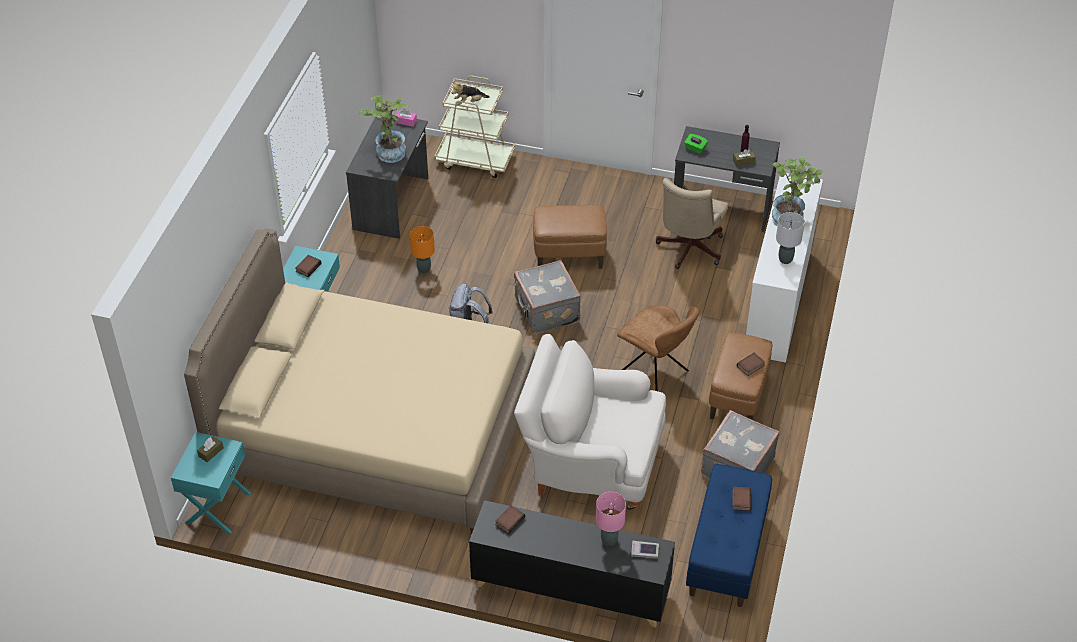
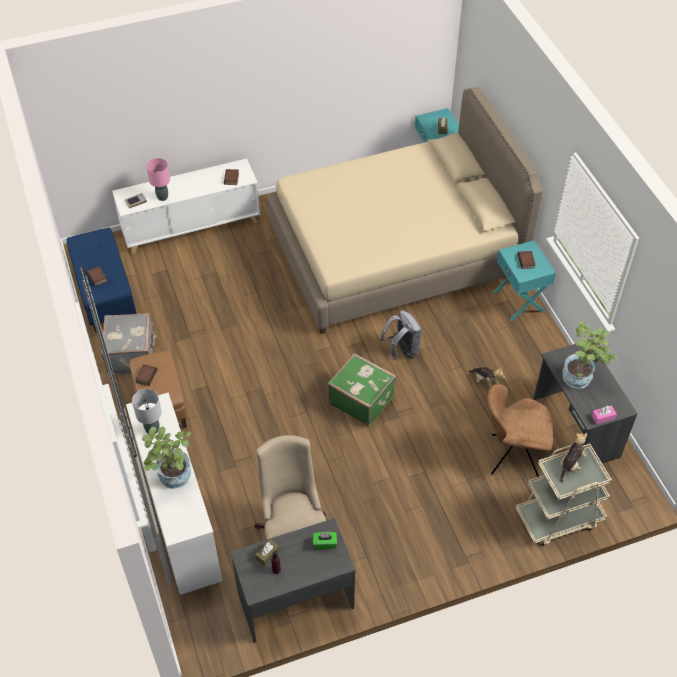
camera: 145 degrees right, 5 degrees up
(424, 270) = (485, 382): orange table lamp -> plush toy
(546, 311) = (361, 399): grey suitcase -> green suitcase
(569, 256) = (387, 462): brown ottoman -> none
(570, 588) = (191, 227): black cabinet -> white cabinet
(590, 463) = (236, 304): white armchair -> none
(654, 374) = (238, 392): brown chair -> brown chair (512, 456)

